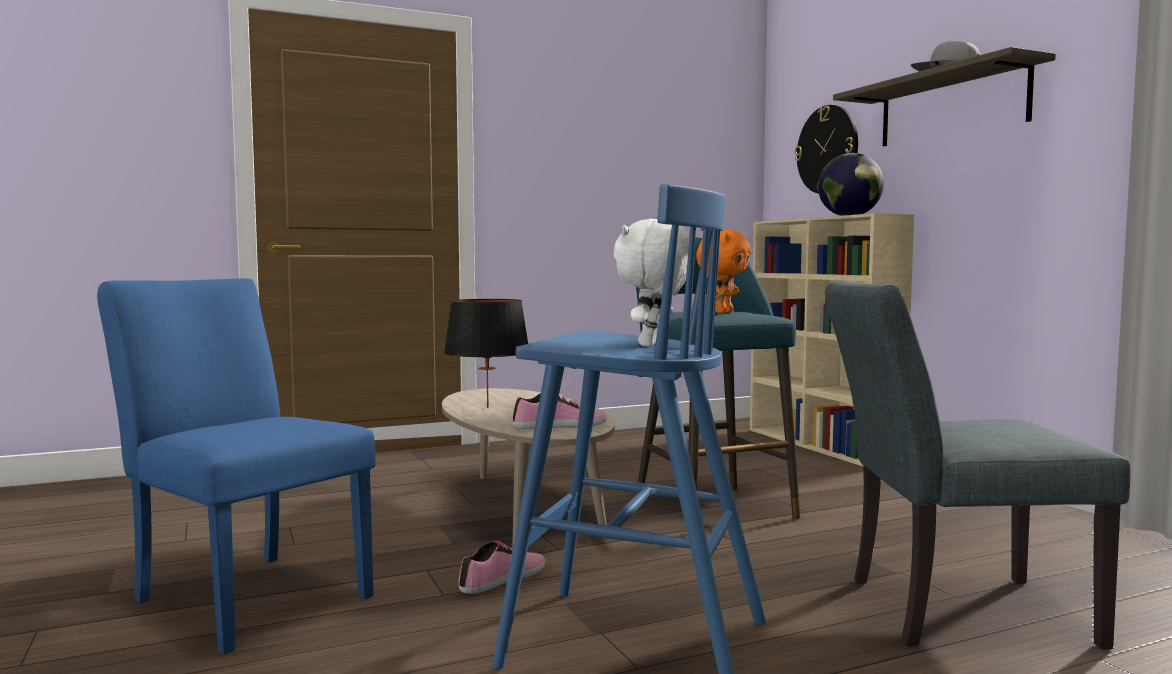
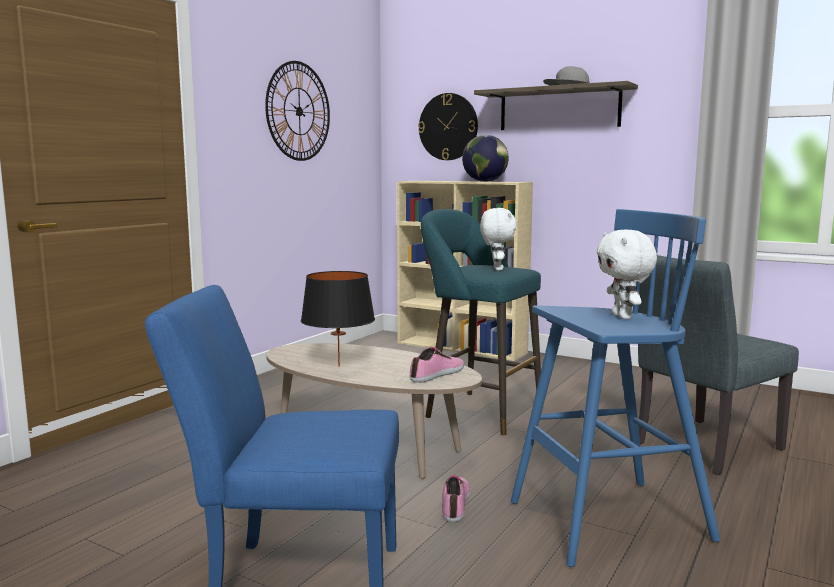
camera: 35 degrees left, 5 degrees up
(622, 140) = (299, 111): none -> wall clock
(722, 312) = (496, 269): orange plush toy -> white plush toy

